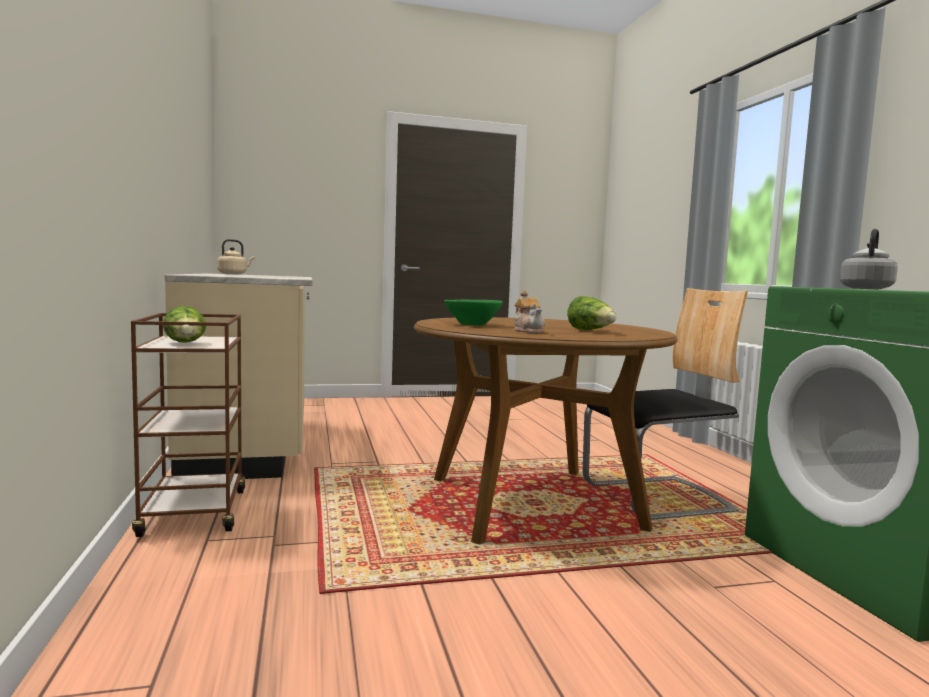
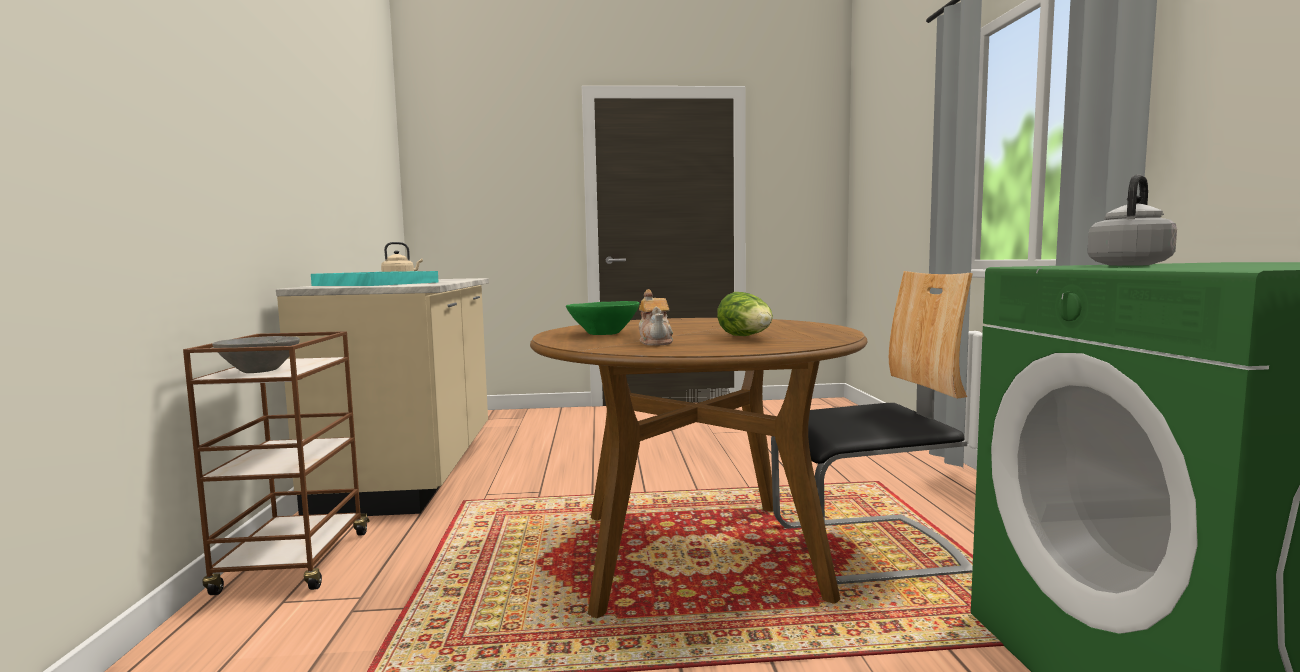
camera: 10 degrees right, 0 degrees up
(186, 343) = (261, 370): lettuce -> grey bowl
(240, 275) = (376, 284): none -> turquoise tray

